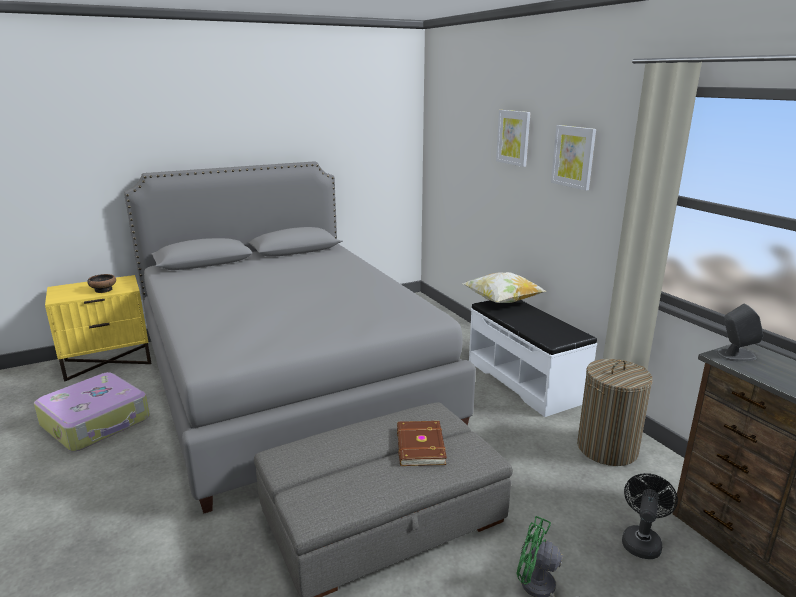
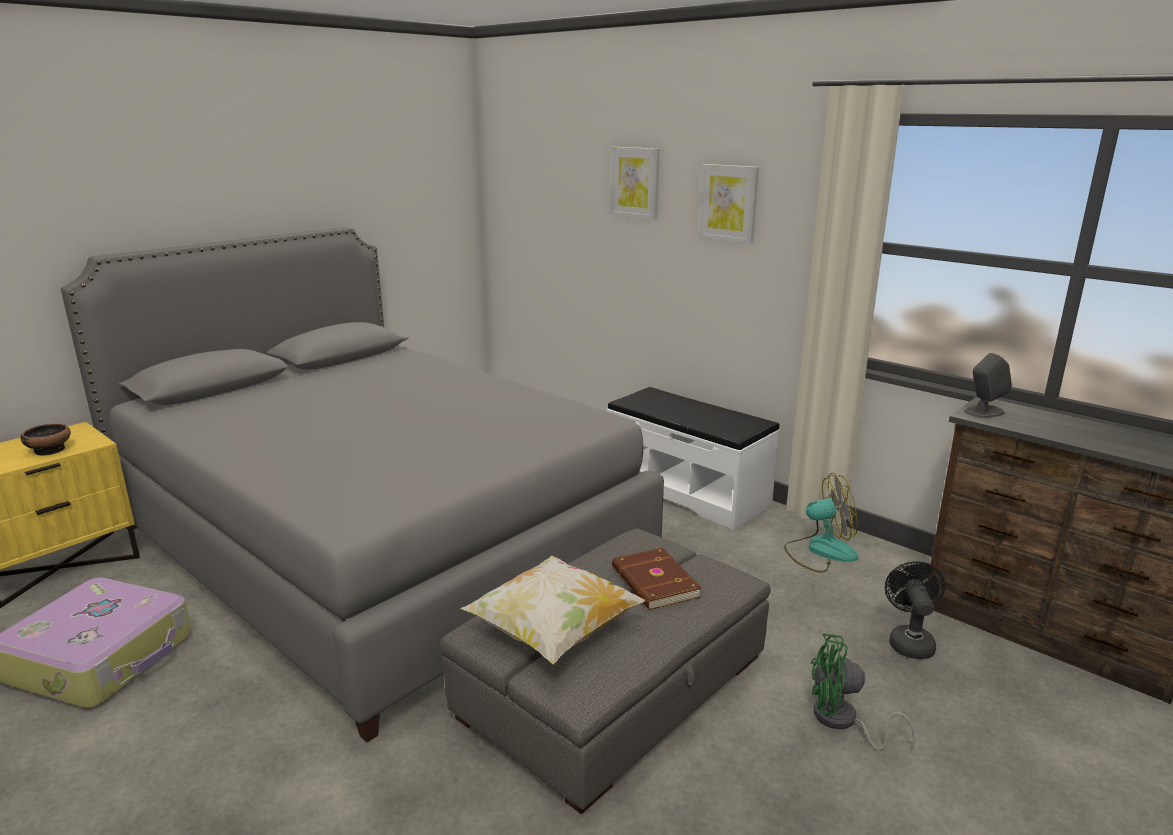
camera: 20 degrees left, 0 degrees up
(502, 301) = (643, 395): pillow -> pillow (553, 632)
(607, 448) = (820, 551): laundry basket -> fan

